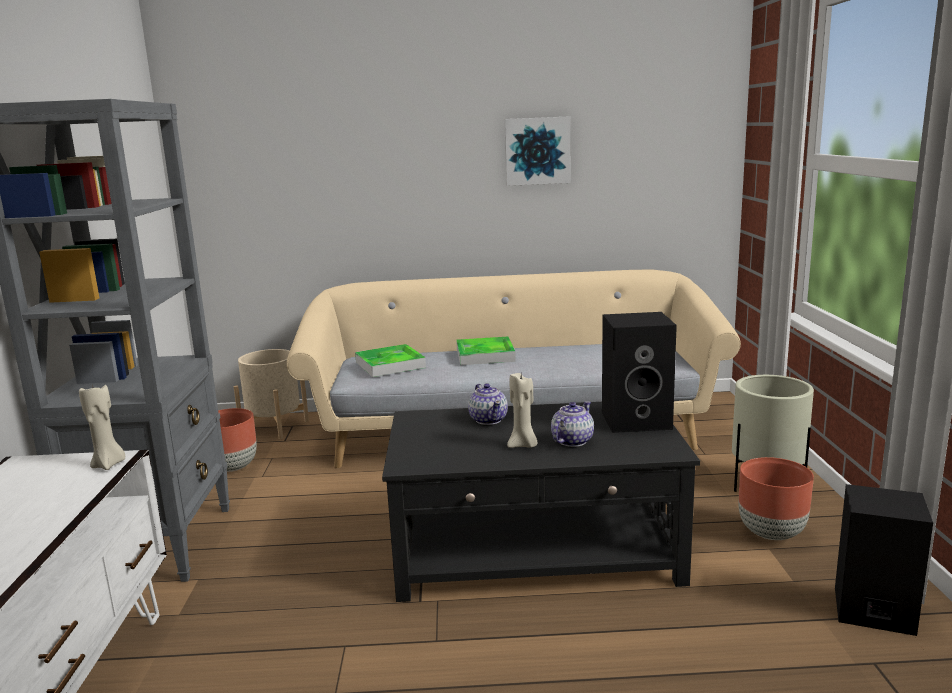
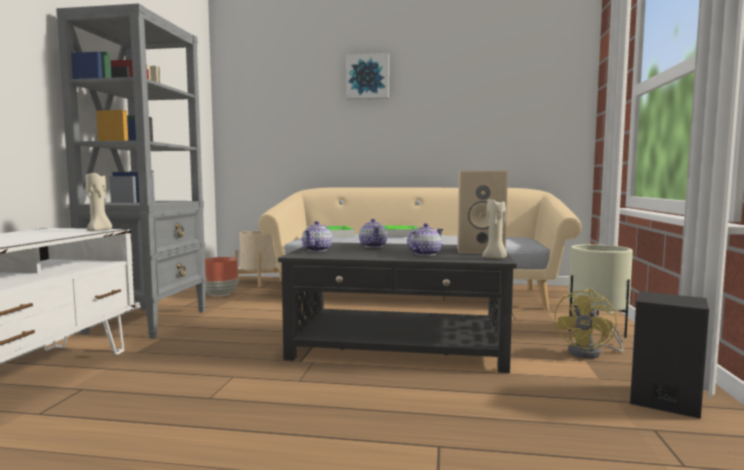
camera: 10 degrees right, 10 degrees down
(420, 443) = (317, 250): none -> teapot
(523, 445) = (388, 253): beige candle -> beige candle (495, 258)
(537, 151) = (446, 105): picture -> picture (368, 77)
(637, 420) = (481, 250): black speaker -> beige speaker
(772, 533) = (591, 353): brown planter -> yellow fan

